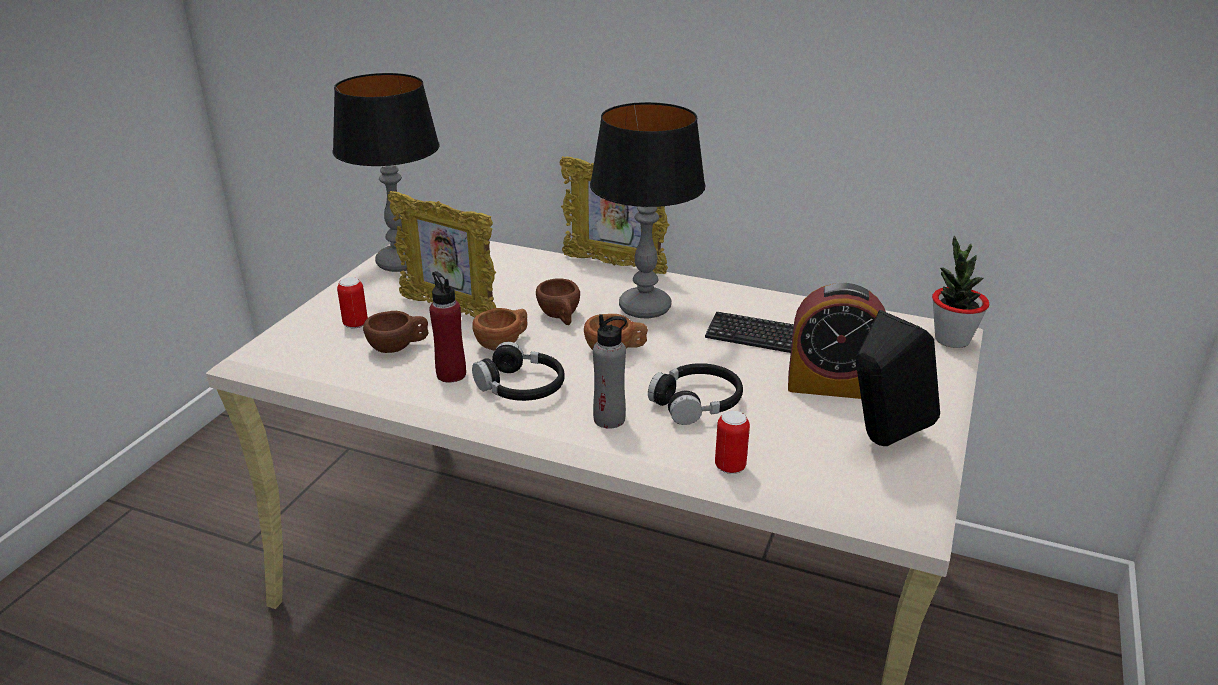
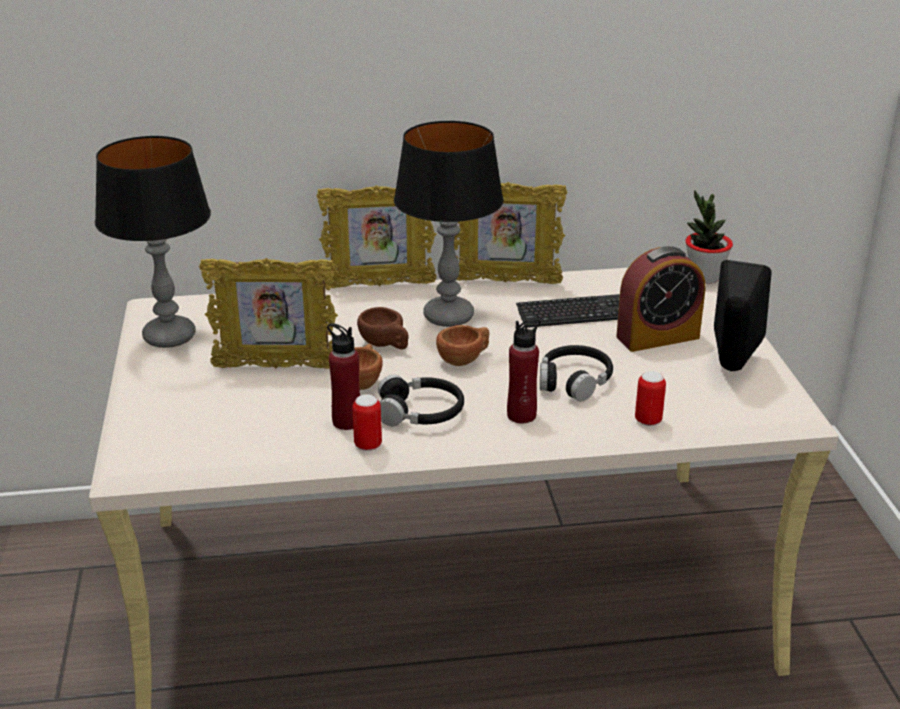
camera: 30 degrees left, 0 degrees up
(355, 324) = (198, 405): can -> can (368, 445)
(399, 347) = (268, 413): brown cup -> none
(609, 419) = (521, 415): grey bottle -> red bottle
(734, 290) = (505, 281): none -> picture frame

